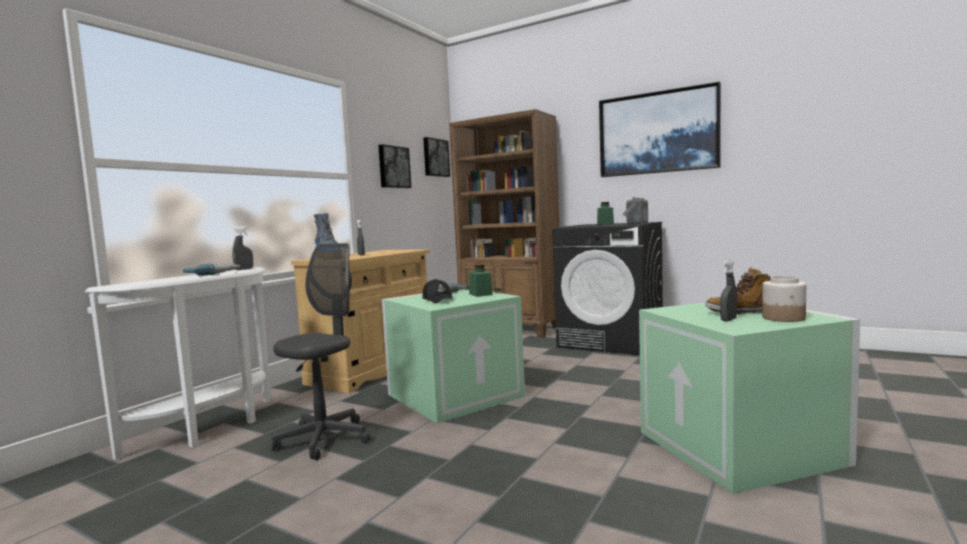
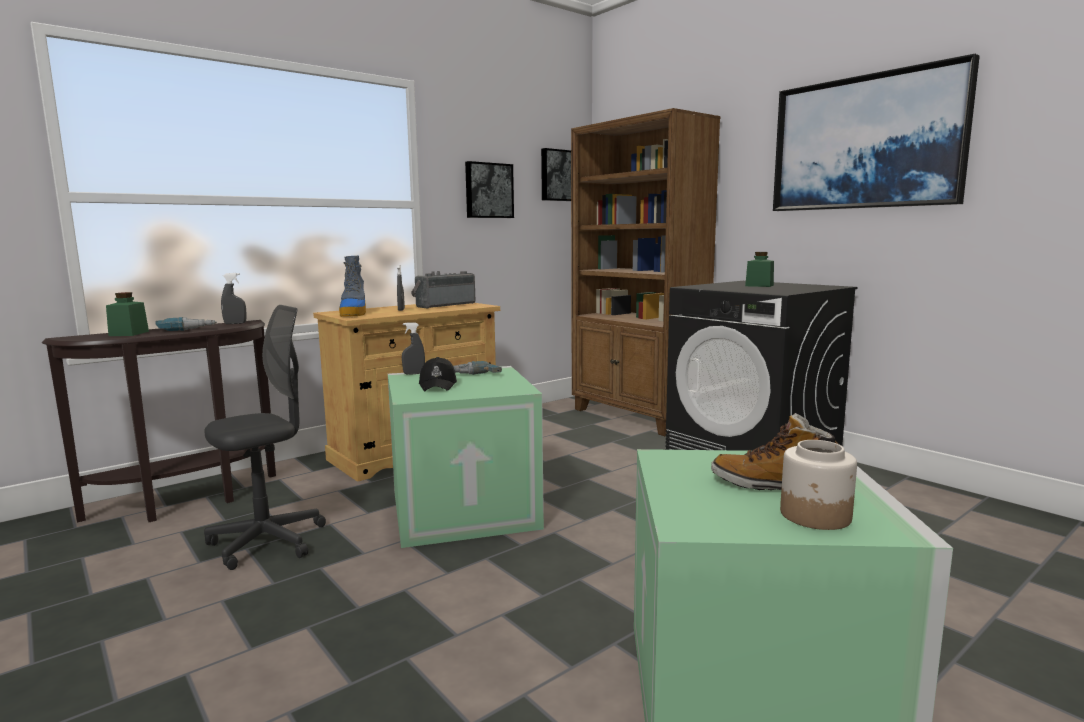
camera: 20 degrees right, 5 degrees up
(213, 429) = (189, 502): white console table -> brown console table
(480, 294) = (502, 382): green jar -> green jar (129, 333)
(635, 223) = (793, 290): radio -> radio (444, 305)
(728, 320) = (718, 501): grey spray bottle -> grey spray bottle (414, 373)

